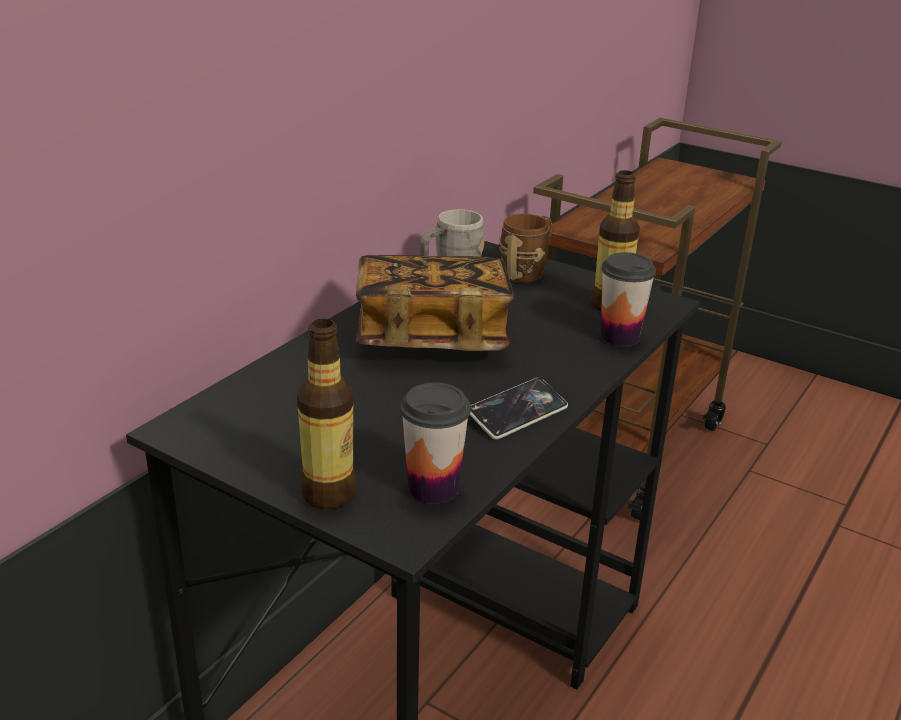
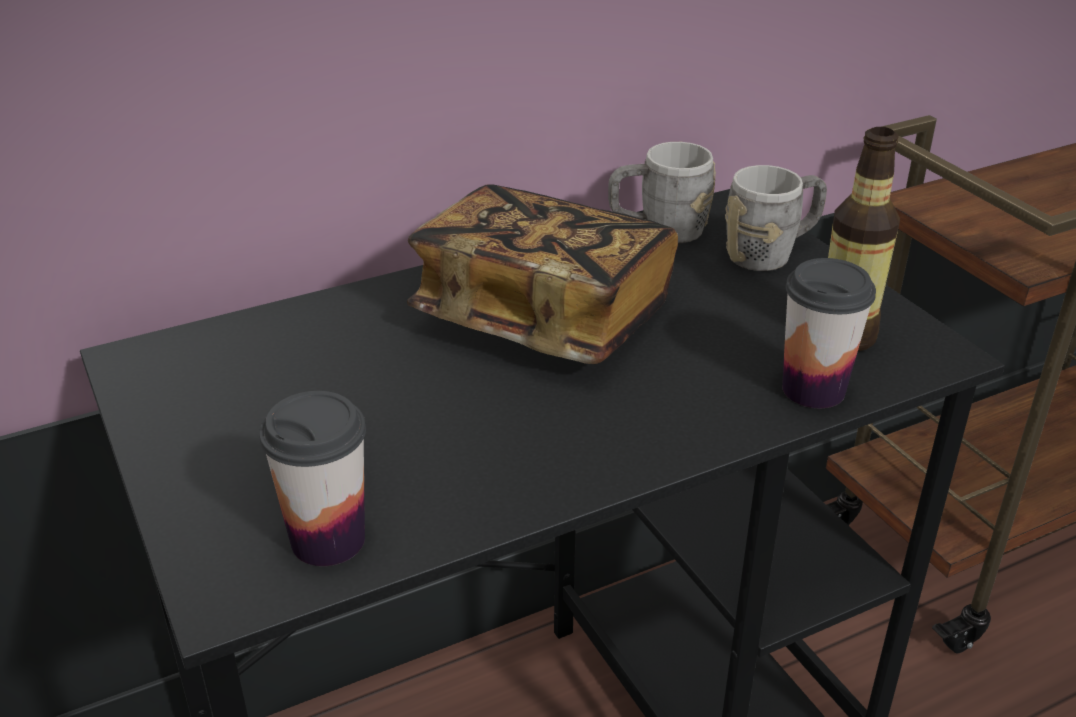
camera: 30 degrees right, 5 degrees up
(329, 494) = (200, 503): bottle -> none
(517, 414) = (545, 466): phone -> none
(527, 271) = (771, 253): brown mug -> grey mug

